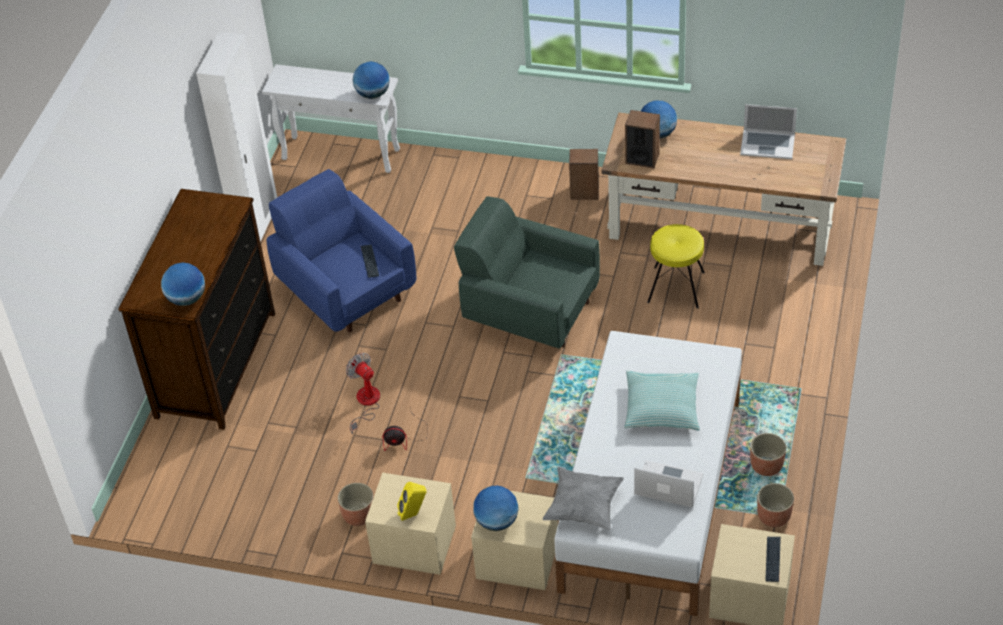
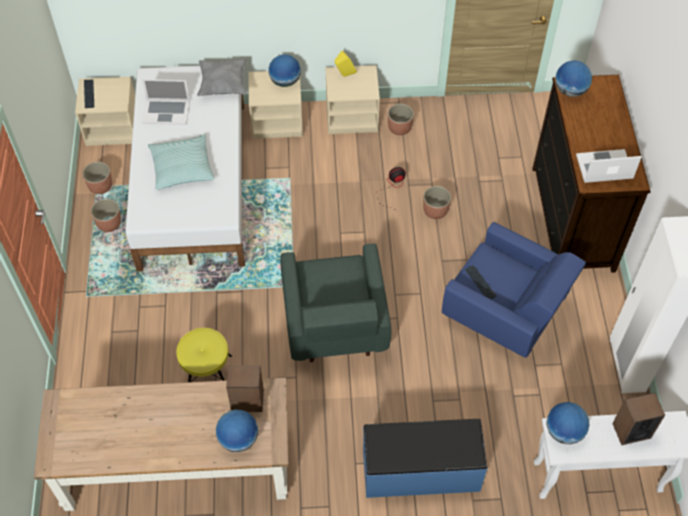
camera: 160 degrees right, 10 degrees up
(366, 403) = (435, 210): fan -> planter
(494, 183) = (421, 471): none -> blue bench
(529, 310) = (334, 325): green armchair -> green armchair turned 75 degrees clockwise
(584, 192) = (324, 479): speaker -> speaker (631, 430)
(767, 144) = (118, 449): laptop -> laptop (604, 167)

